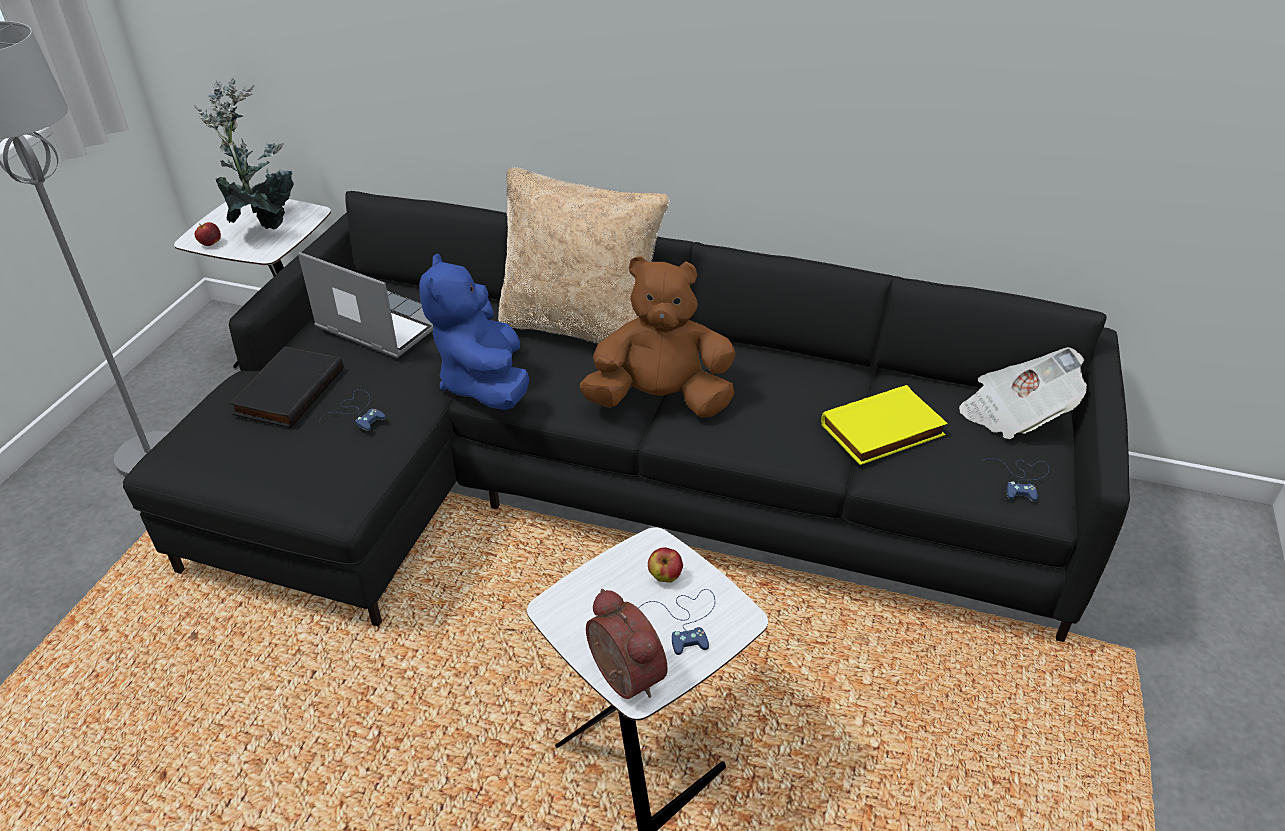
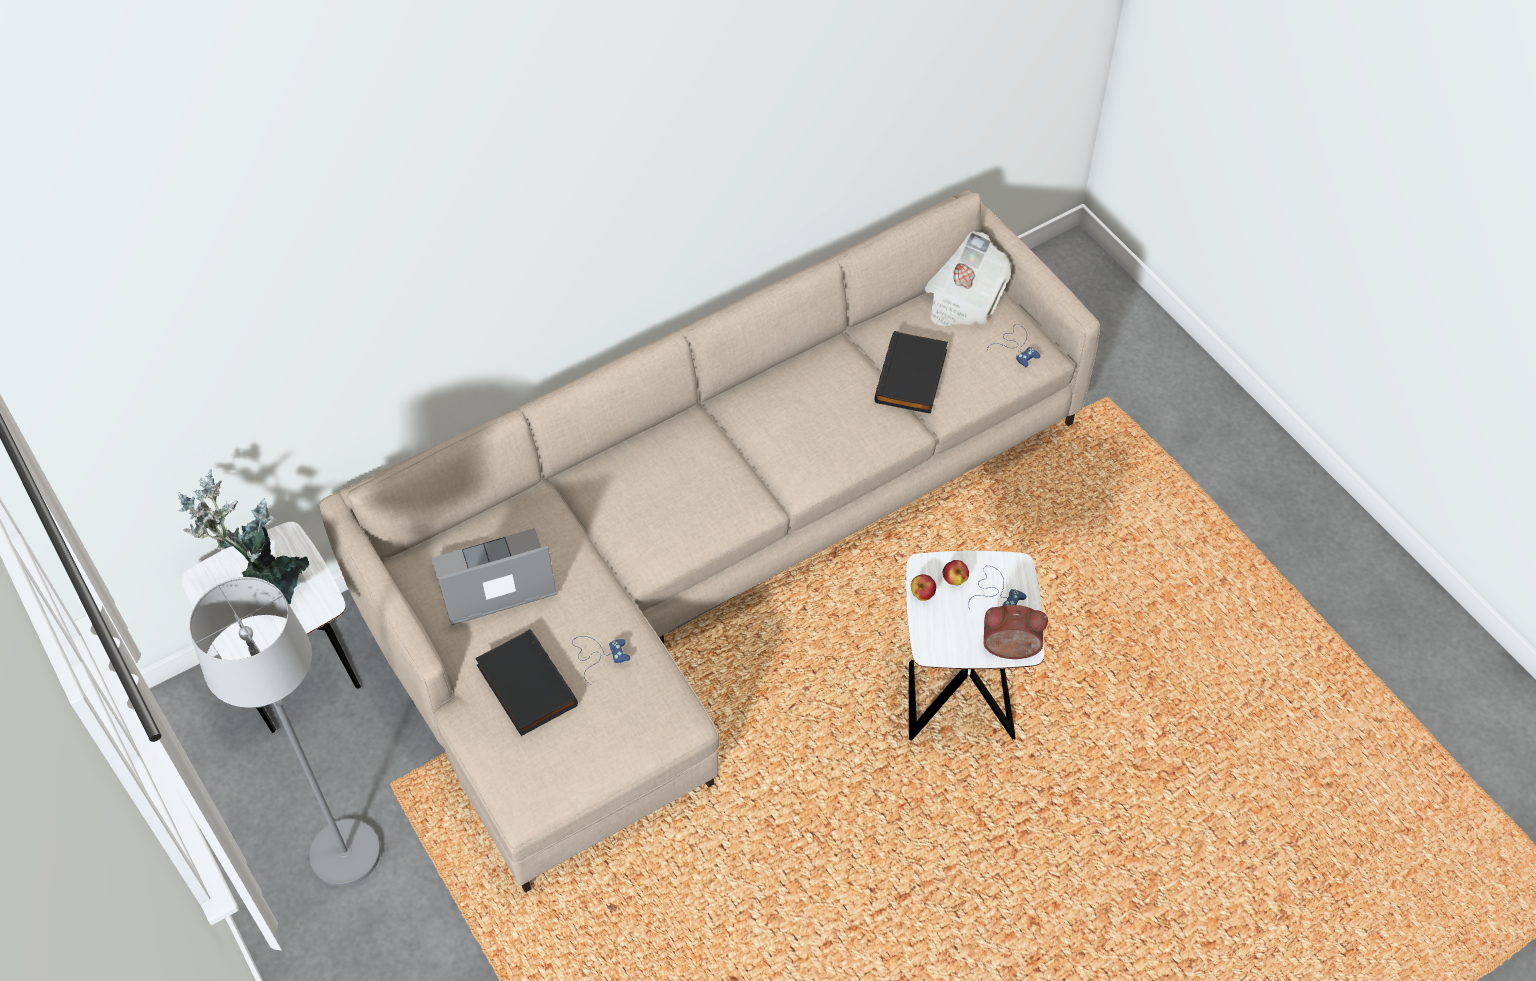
camera: 50 degrees left, 15 degrees up
(210, 244) = (262, 637): apple -> apple (922, 594)
(484, 383) = (633, 558): blue plush toy -> none
(580, 331) = (632, 461): beige pillow -> none
(613, 482) = (707, 552): black sofa -> beige sofa
(660, 401) = (762, 469): brown plush toy -> none
(883, 432) = (913, 377): yellow book -> black book

